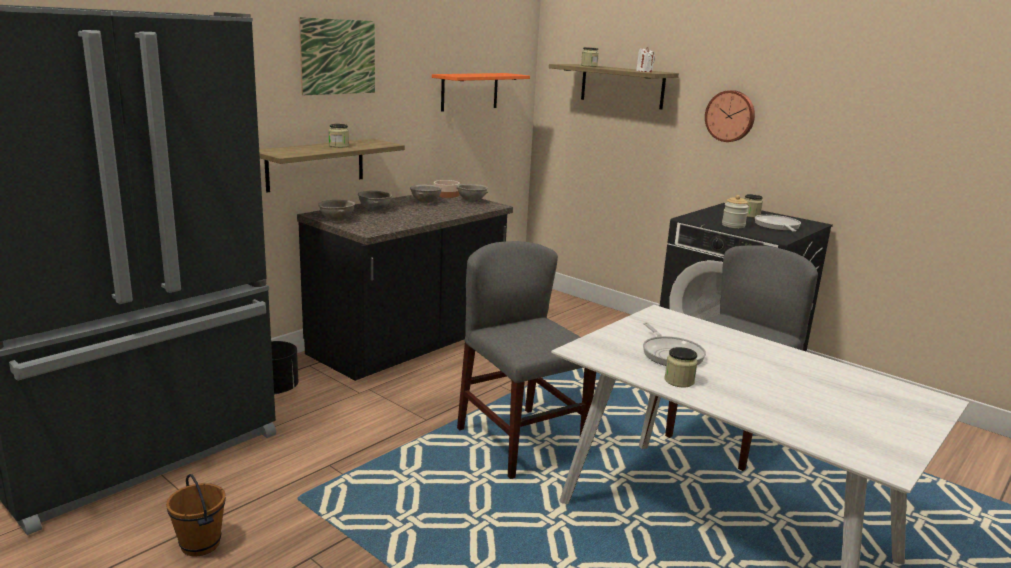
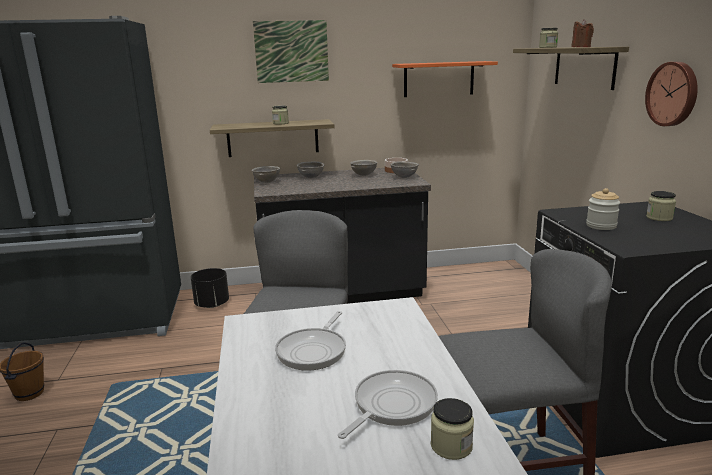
camera: 40 degrees right, 0 degrees up
(644, 71) = (581, 47): white candle -> brown candle
(679, 381) = (259, 380): jar -> jar (451, 446)
(777, 227) = (665, 235): frying pan -> frying pan (391, 405)

